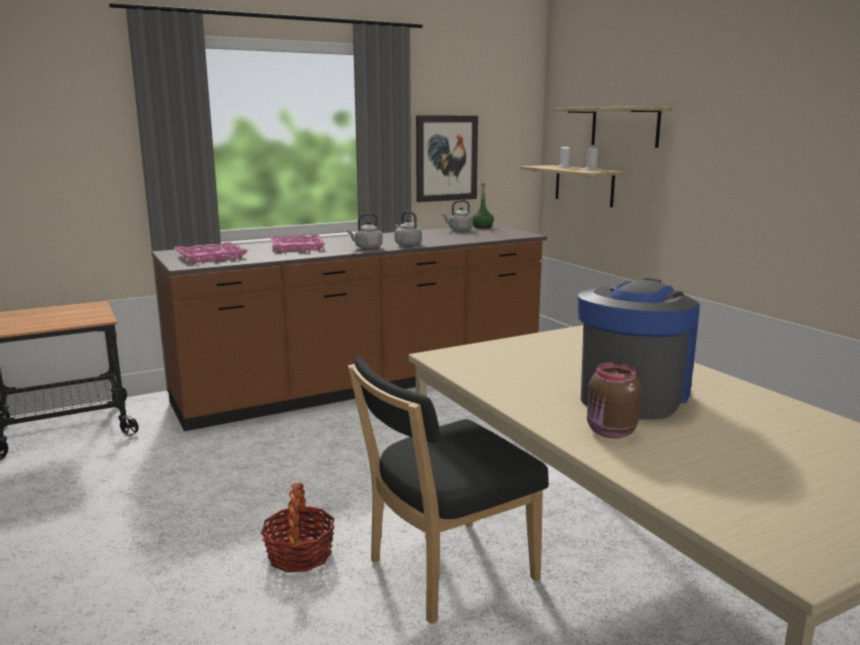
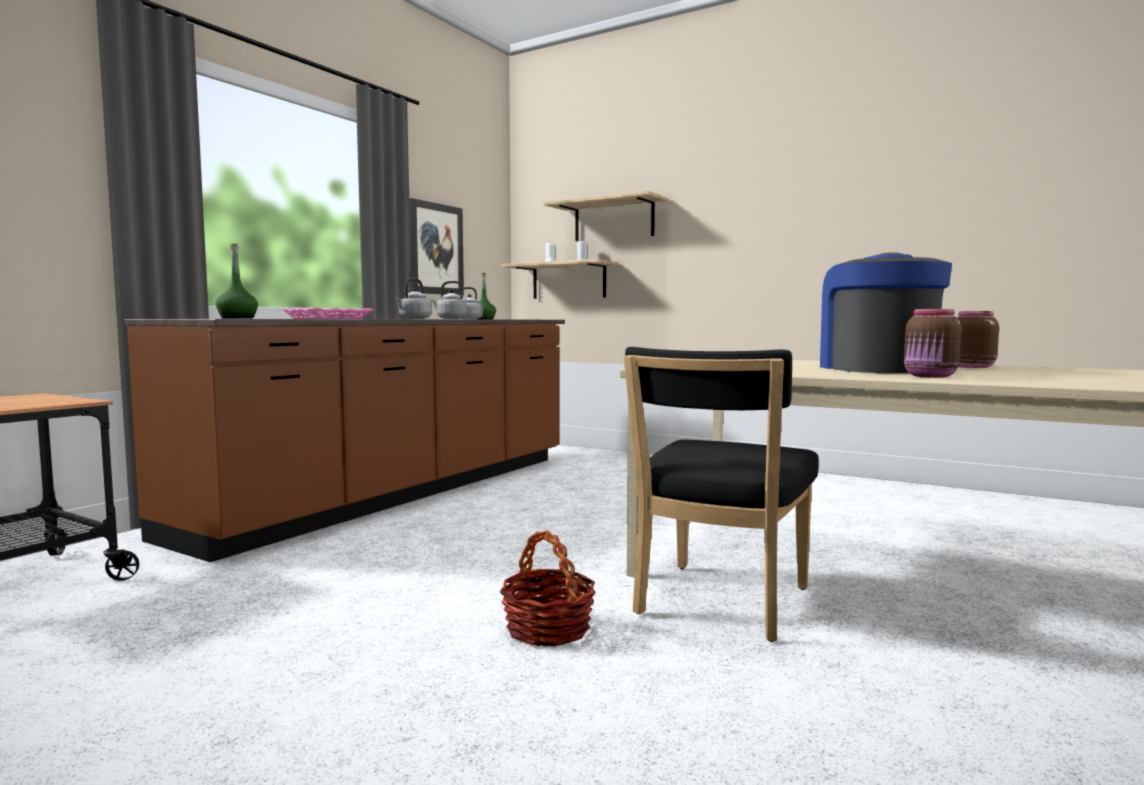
camera: 30 degrees left, 10 degrees down
(211, 257) = (237, 318): pink tray -> green bottle
(762, 407) = (972, 367): none -> brown jar

